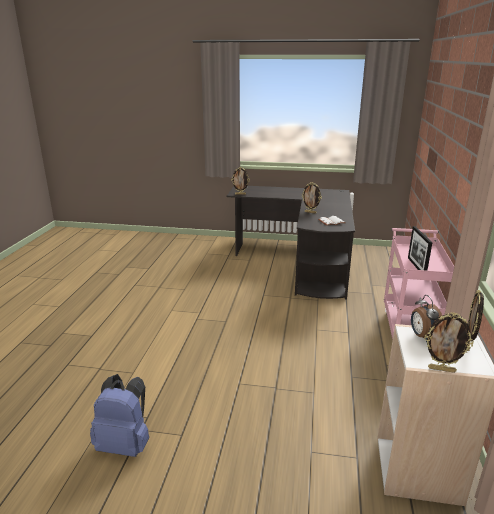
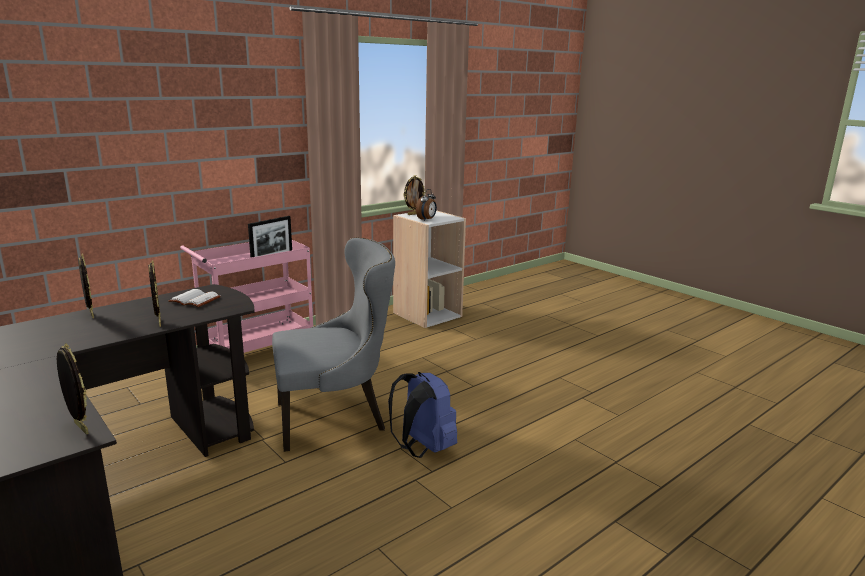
camera: 140 degrees left, 5 degrees down
(125, 444) = (611, 389): blue backpack -> blue backpack (423, 448)
(279, 319) = (335, 418): none -> grey chair
(441, 369) = (449, 214): picture frame -> picture frame (90, 314)

